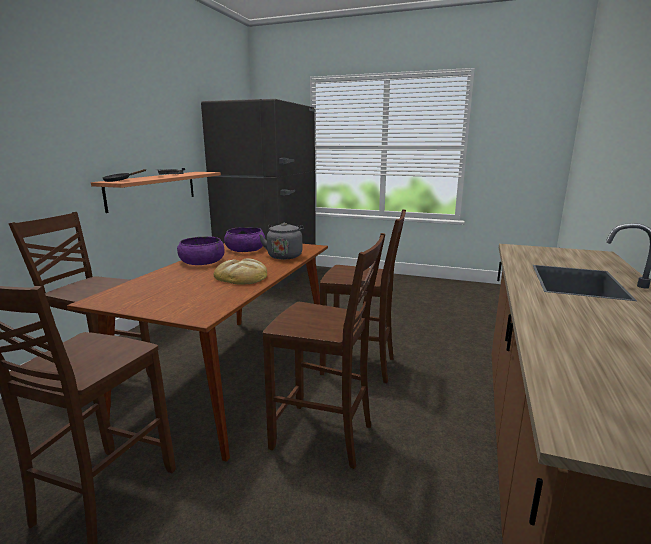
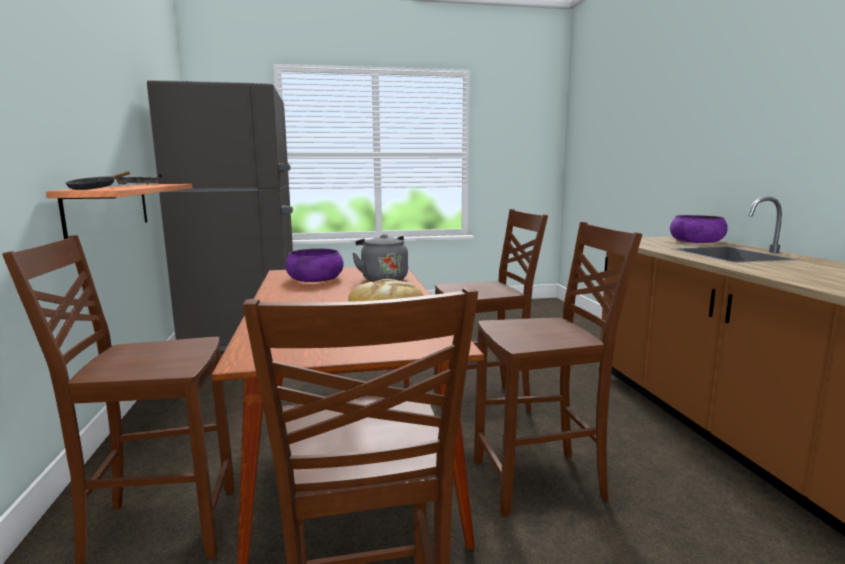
camera: 30 degrees left, 5 degrees down
(202, 261) = (290, 297): purple bowl -> purple bowl (696, 241)

